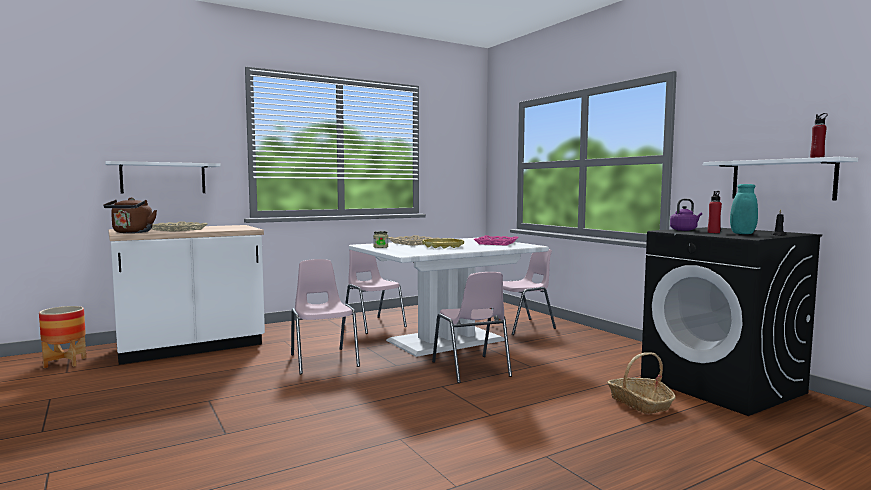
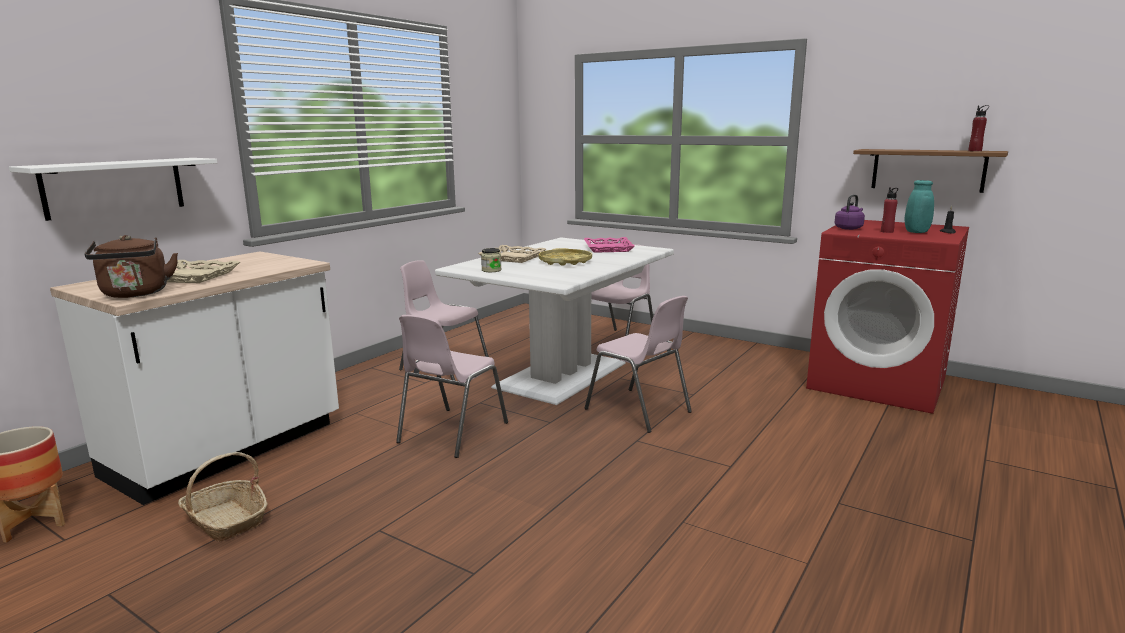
camera: 25 degrees left, 10 degrees up
(323, 360) = (451, 433): pink chair -> pink chair turned 105 degrees counterclockwise
(640, 403) = (839, 419): basket -> basket (226, 521)
(722, 385) = (878, 383): black washing machine -> red washing machine
(782, 180) = (928, 170): white shelf -> brown shelf

